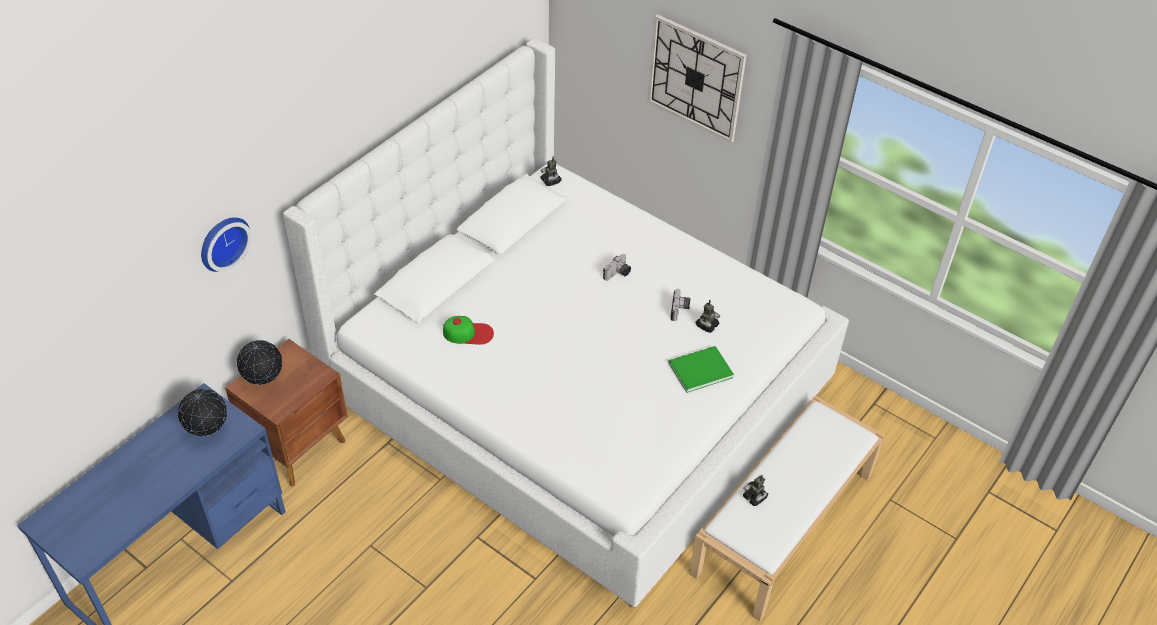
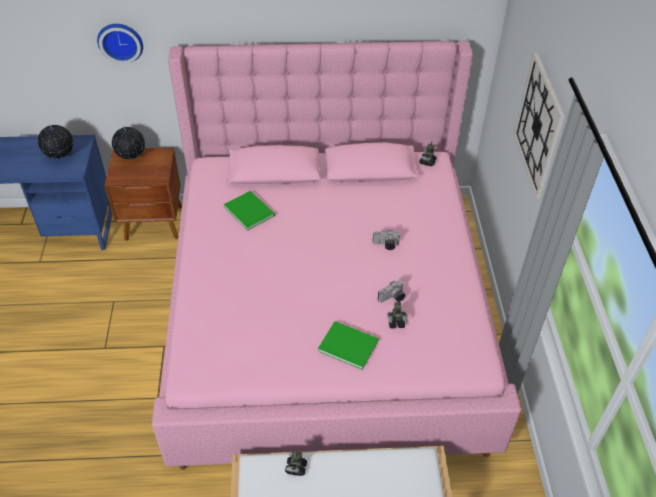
camera: 50 degrees right, 0 degrees up
(468, 333) = (249, 210): cap -> green book
(576, 392) = (328, 316): white bed -> pink bed

